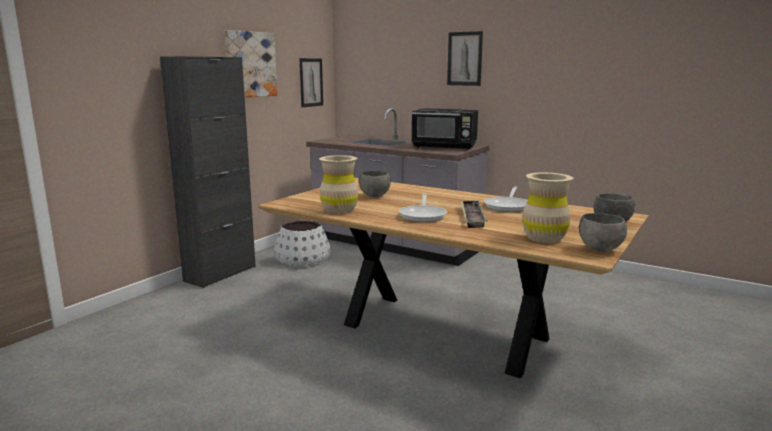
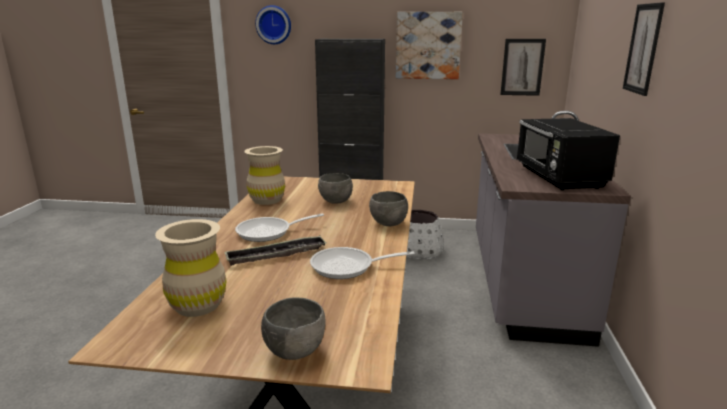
camera: 65 degrees right, 5 degrees up
(98, 38) = (274, 25): none -> wall clock
(600, 249) = (151, 348): grey bowl -> grey bowl (388, 224)

